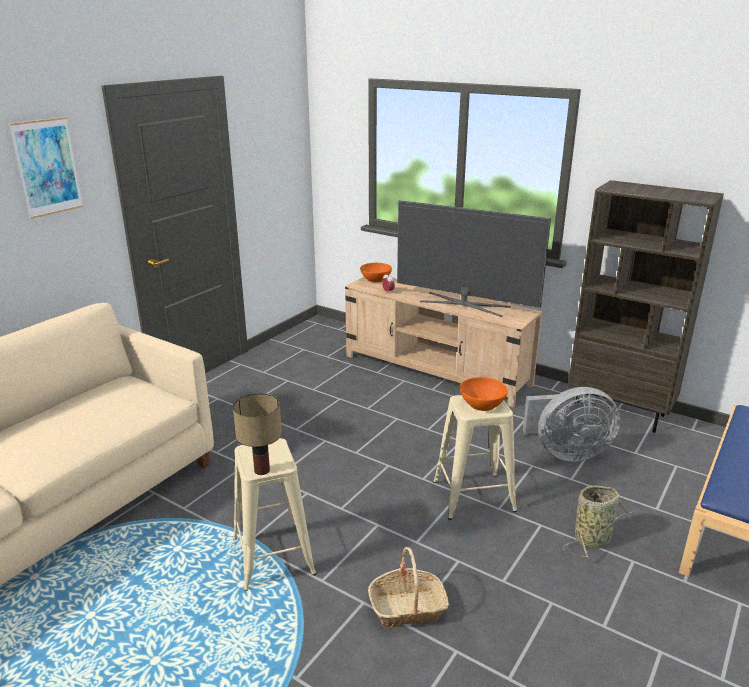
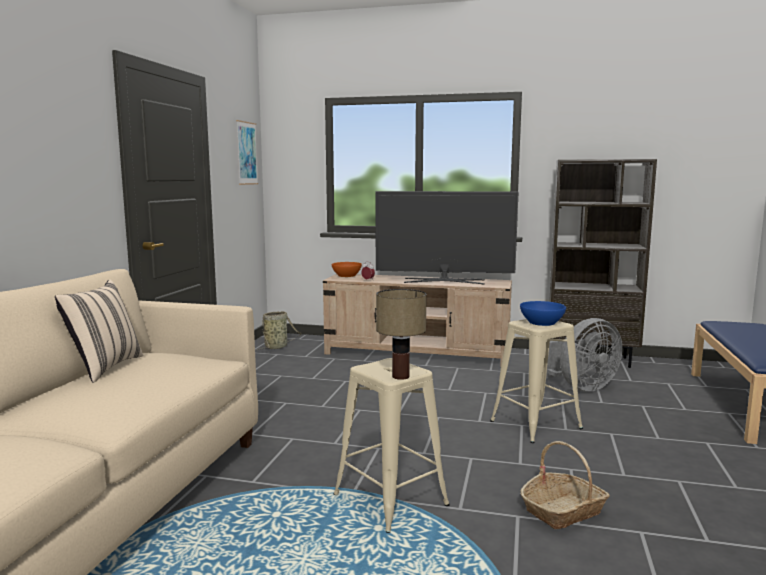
camera: 20 degrees left, 15 degrees down
(47, 167) = (62, 115): picture -> picture (246, 153)
(73, 399) = (104, 368): none -> beige pillow
(482, 404) = (541, 322): orange bowl -> blue bowl
(594, 539) = (662, 434): basket -> basket (277, 347)

